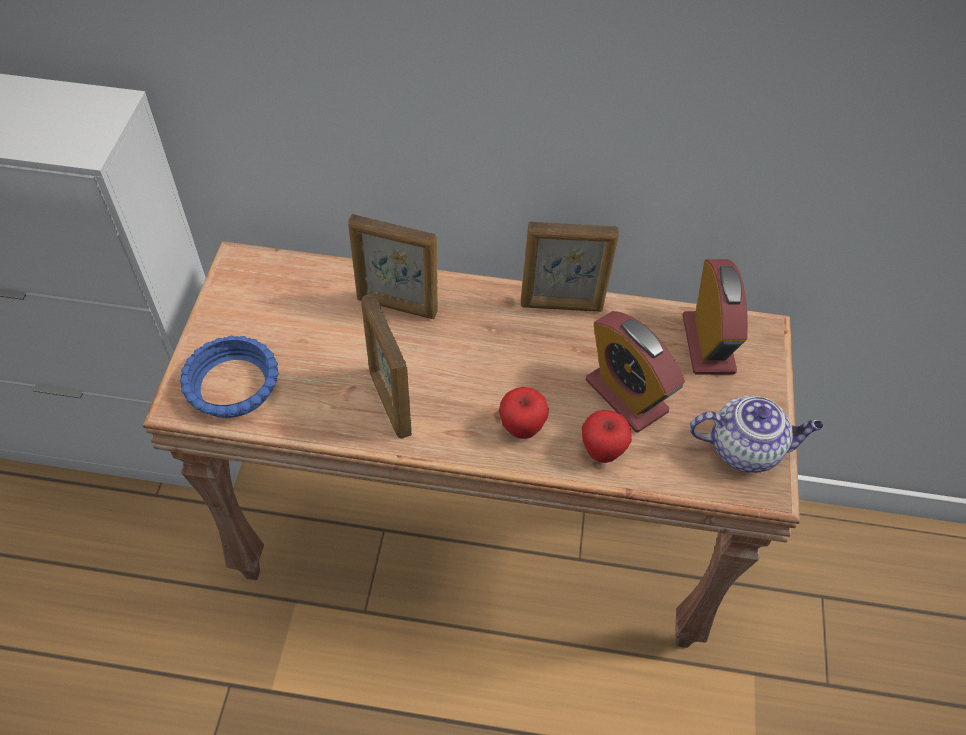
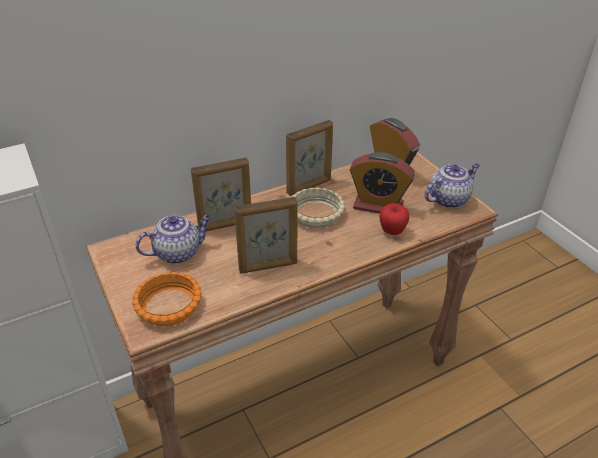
camera: 35 degrees left, 15 degrees down
(231, 385) = (168, 306): blue bowl -> orange bowl
(307, 314) = (178, 252): none -> teapot
(389, 403) = (268, 266): picture frame -> picture frame turned 45 degrees counterclockwise
(521, 428) = (346, 242): apple -> none
(527, 357) = (316, 214): none -> beige bowl

